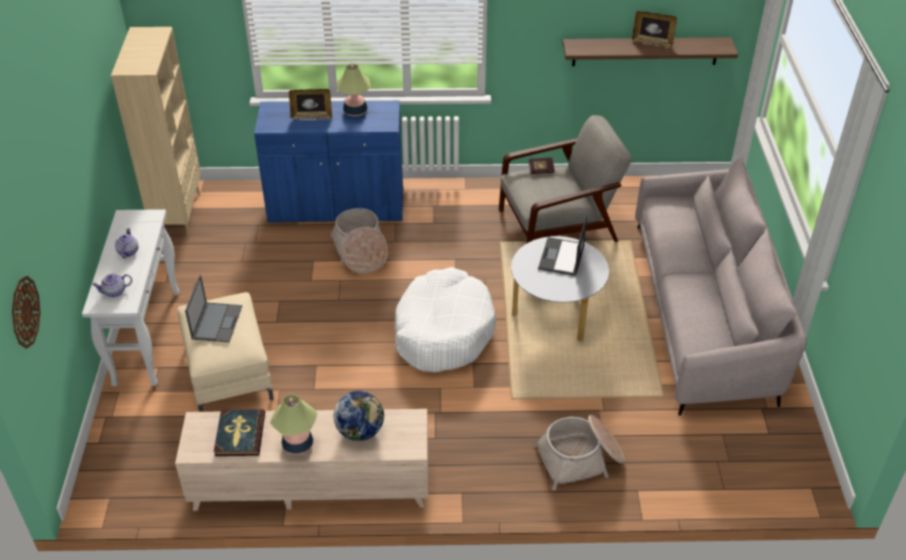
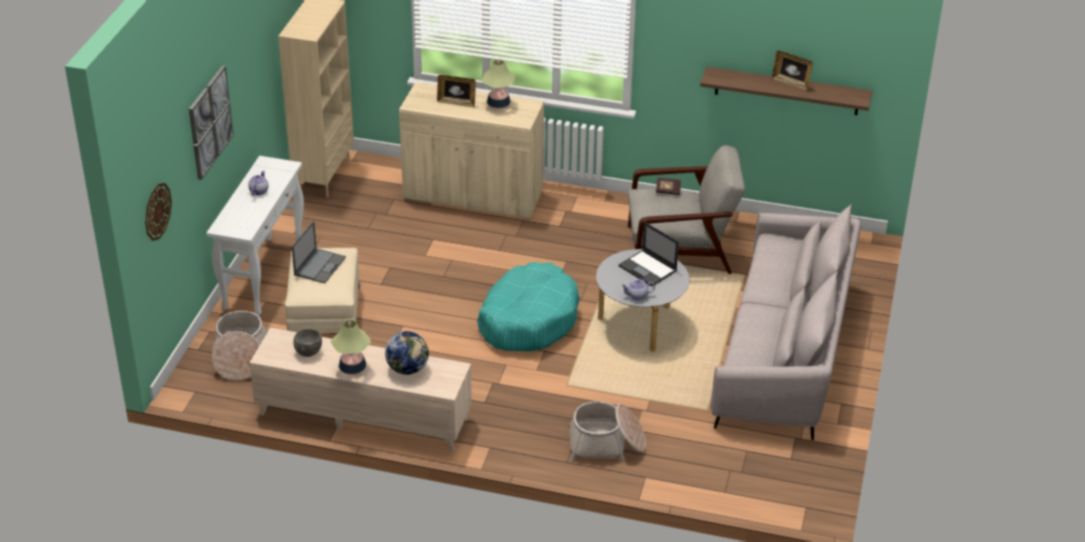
camera: 15 degrees right, 5 degrees down
(61, 188) = (210, 122): none -> picture
(114, 292) = (237, 221): teapot -> teapot (637, 296)
(240, 435) = (308, 352): book -> grey bowl
(336, 207) = (473, 196): blue cabinet -> beige cabinet
(360, 251) = (480, 239): basket -> basket (240, 357)
(443, 331) = (528, 320): white dog bed -> turquoise dog bed
(561, 257) = (648, 269): laptop -> laptop turned 75 degrees counterclockwise

